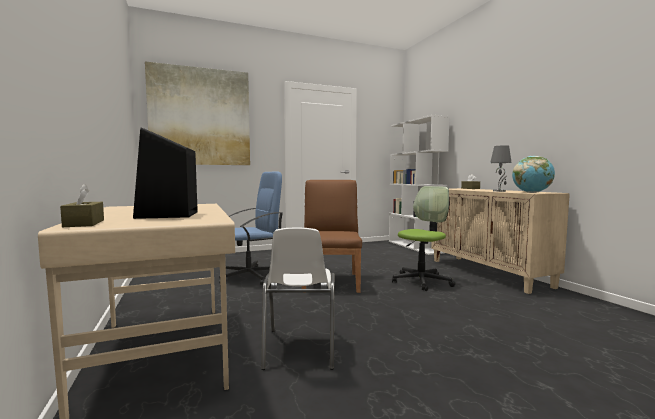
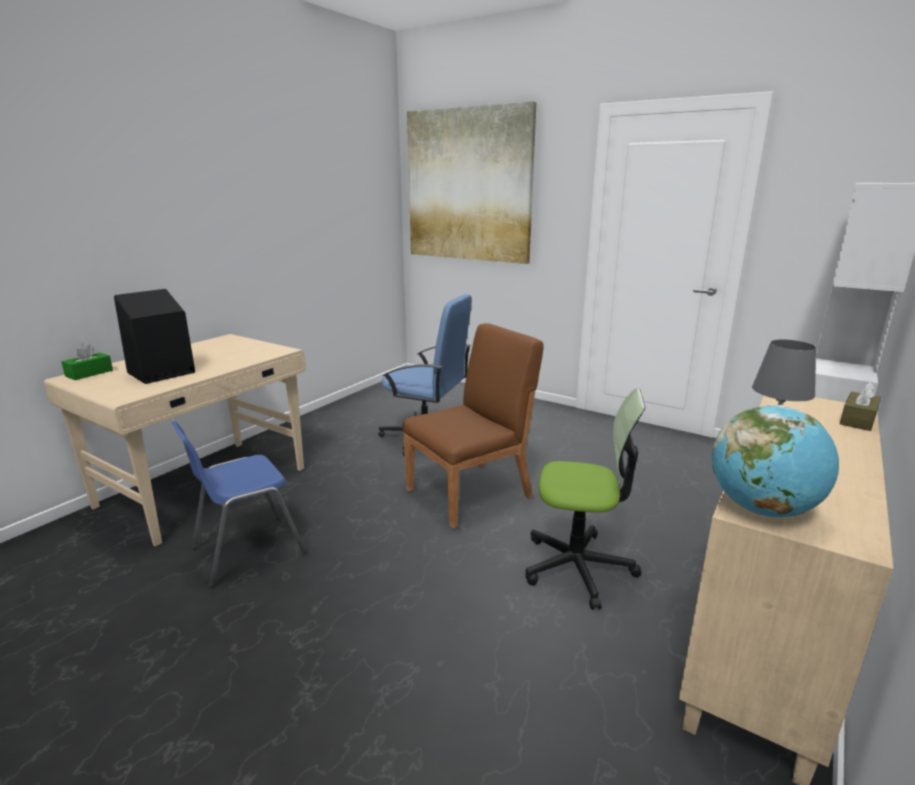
camera: 55 degrees right, 15 degrees up
(84, 223) = (89, 373): brown tissue box -> green tissue box
(299, 349) = (247, 550): white chair -> blue chair

